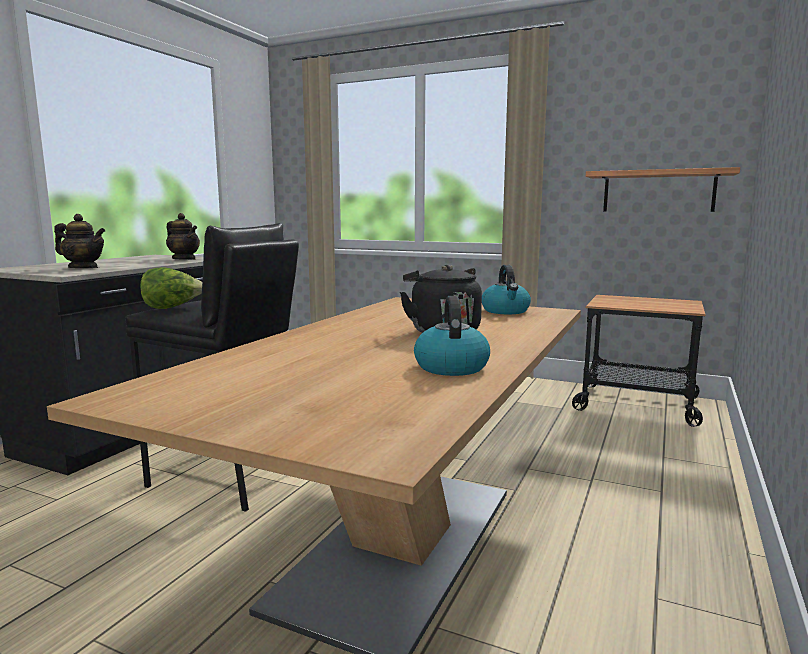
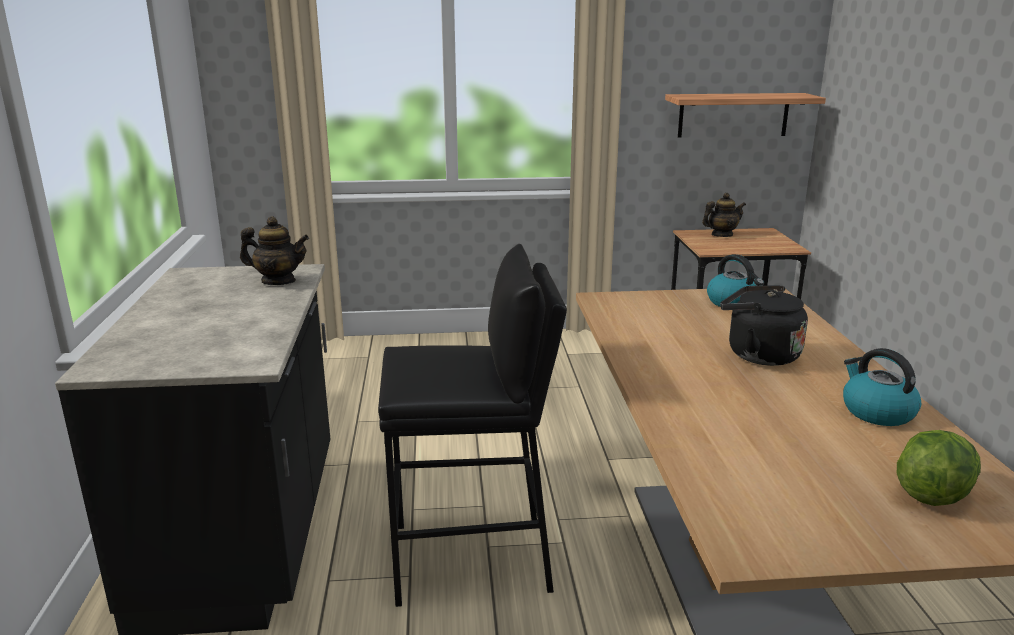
camera: 30 degrees left, 10 degrees up
(83, 268) = (226, 340): teapot -> teapot (721, 235)
(172, 308) = (421, 380): lettuce -> lettuce (933, 492)

